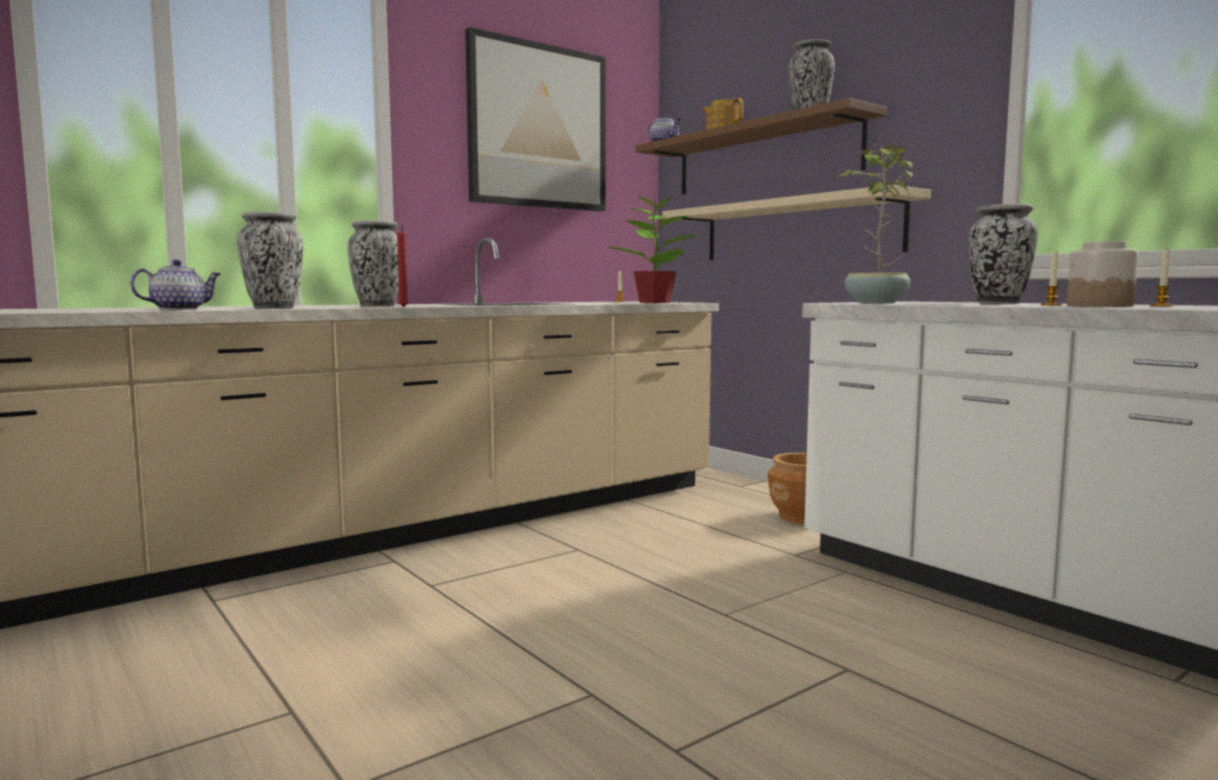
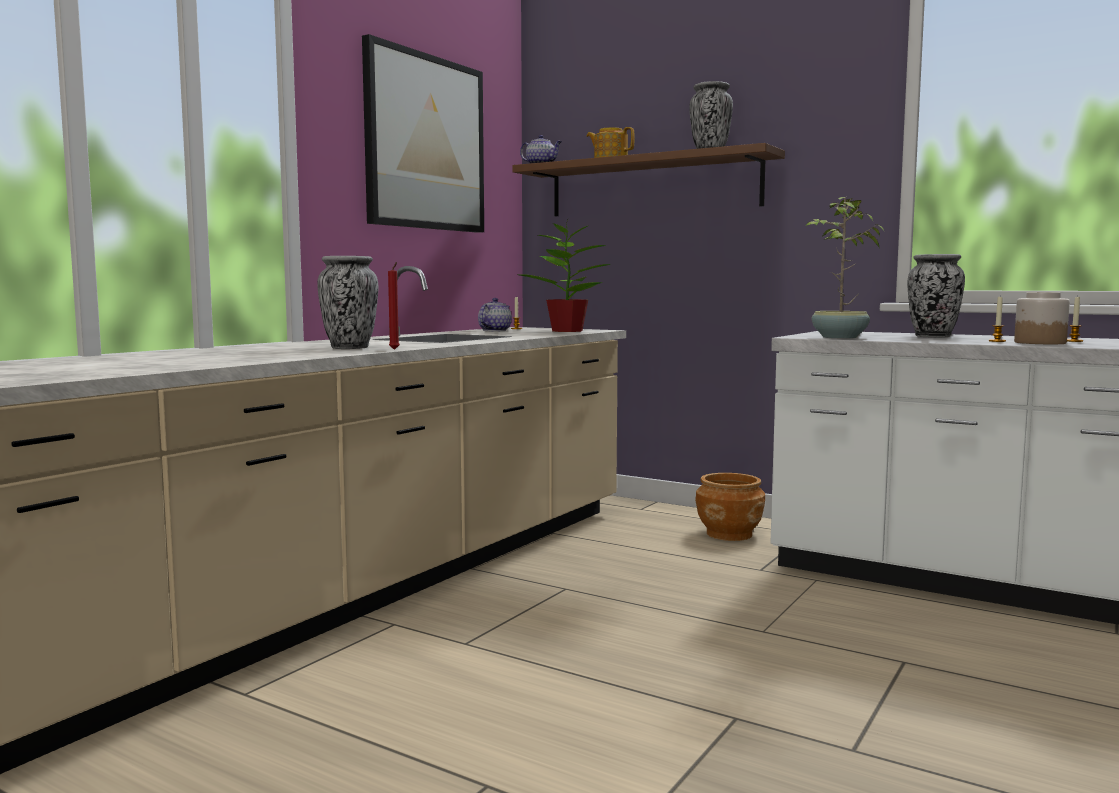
camera: 20 degrees left, 0 degrees up
(180, 309) = (194, 364): teapot -> teapot (495, 331)
(273, 308) = (277, 357): vase -> none
(798, 230) = (692, 258): beige shelf -> none

